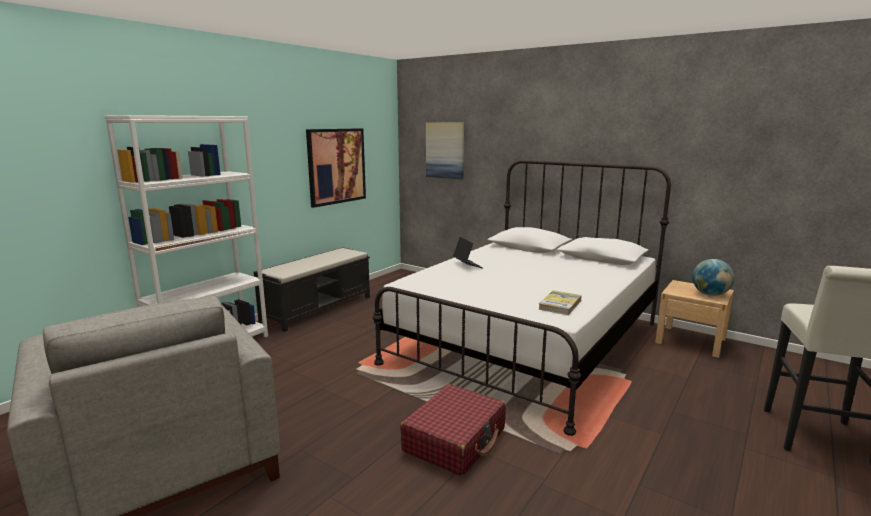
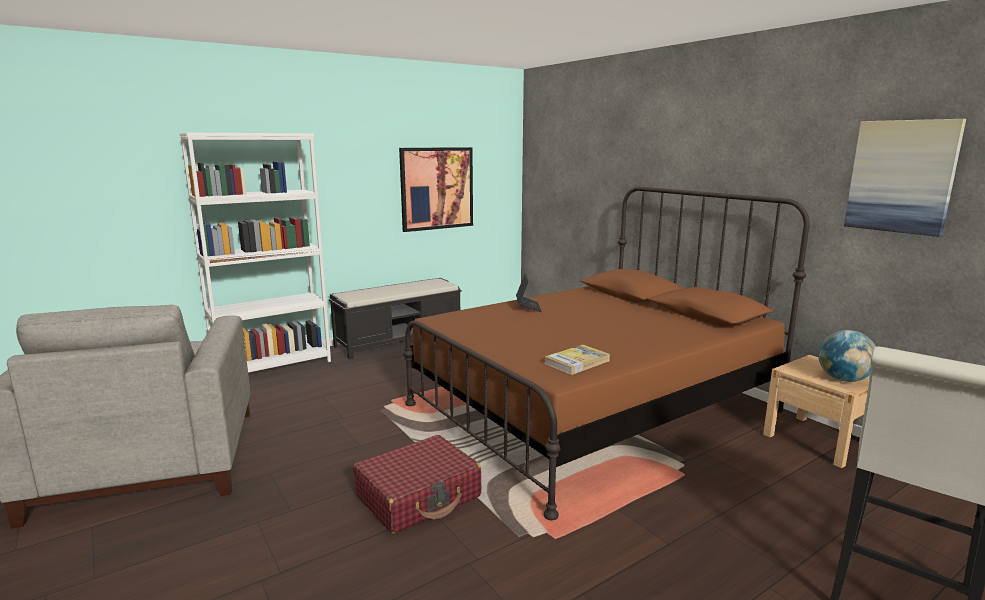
camera: 20 degrees right, 0 degrees up
(445, 150) = (565, 173): picture -> picture (901, 176)
(527, 342) = (593, 408): white bed -> brown bed

